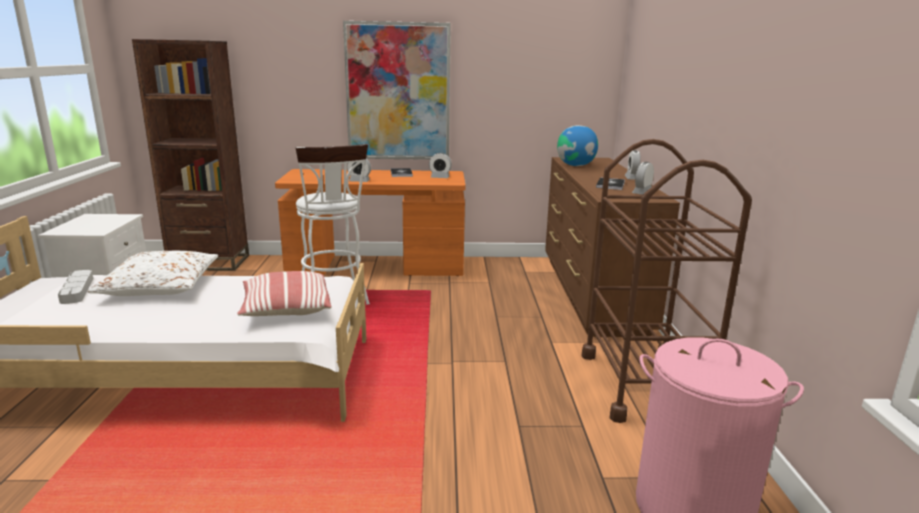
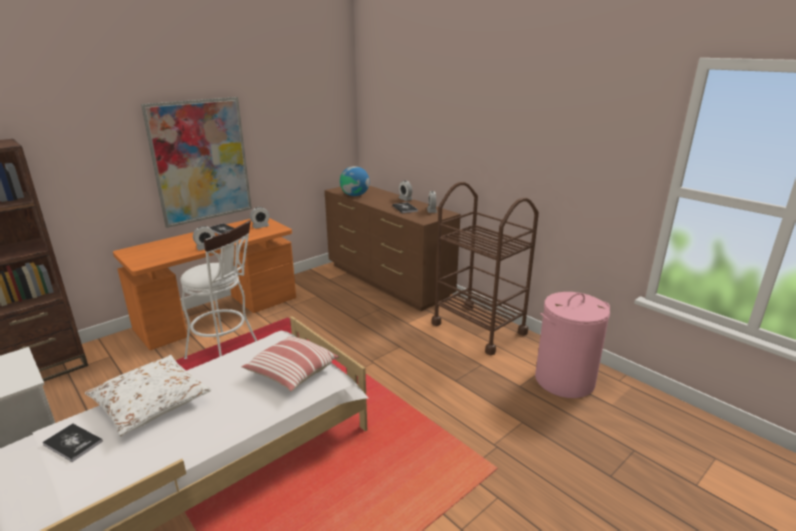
camera: 40 degrees left, 5 degrees up
(77, 290) = (73, 443): grey tray -> book

